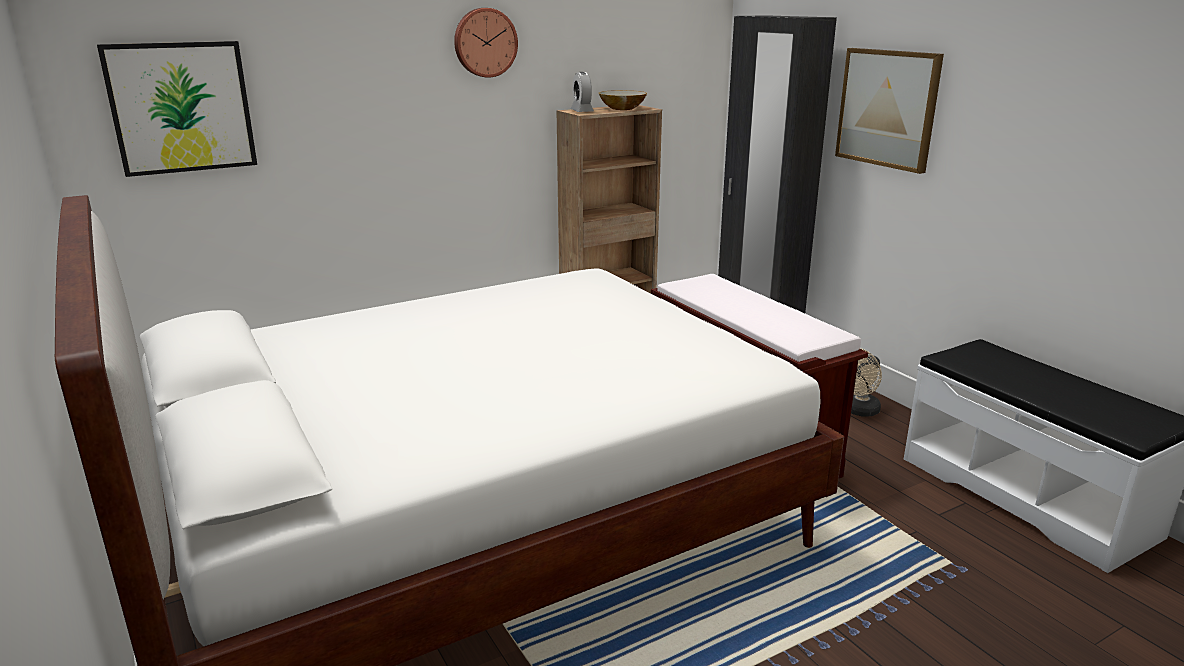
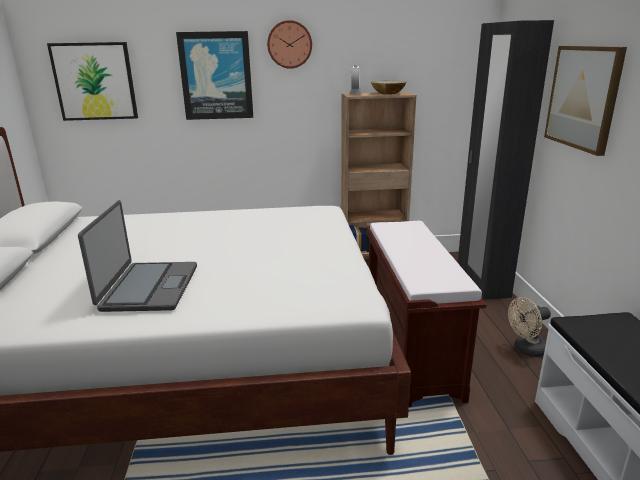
camera: 25 degrees right, 0 degrees up
(381, 92) = (216, 76): none -> picture
(507, 400) = (149, 287): none -> laptop

